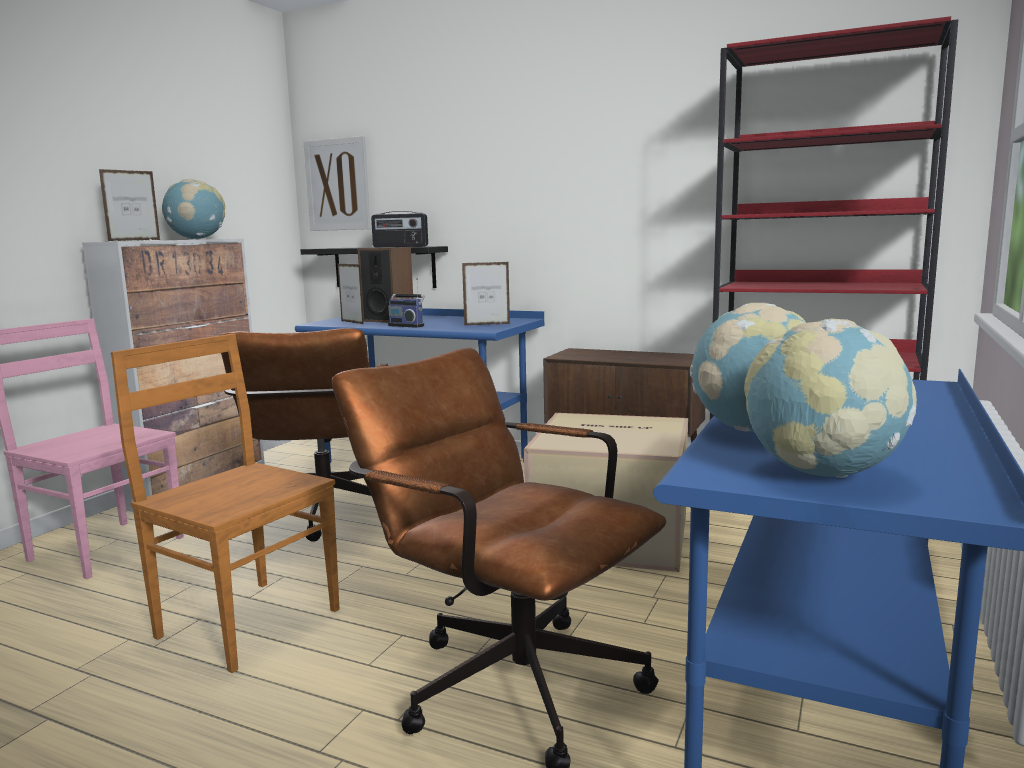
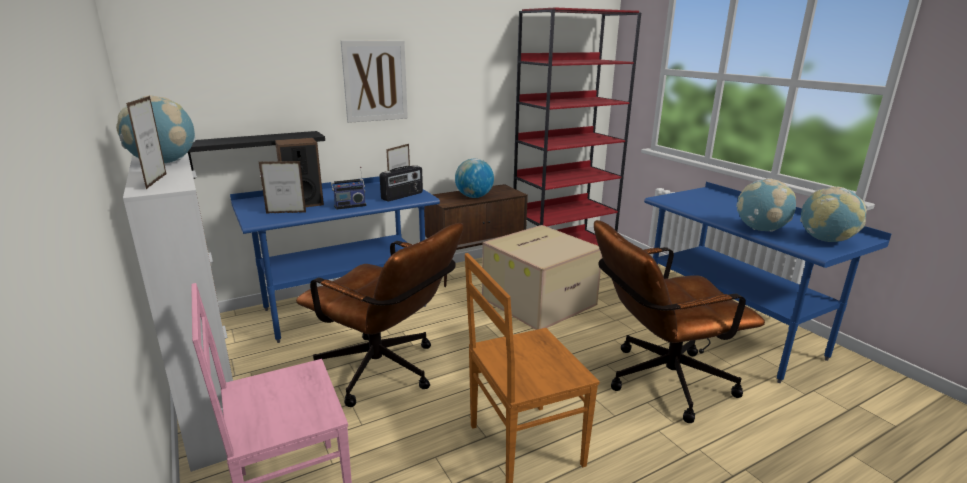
camera: 55 degrees left, 10 degrees up
(337, 185) = (181, 76): picture -> picture (375, 81)
(400, 247) = (282, 136): radio -> radio (402, 196)
(615, 357) = (474, 197): none -> globe

